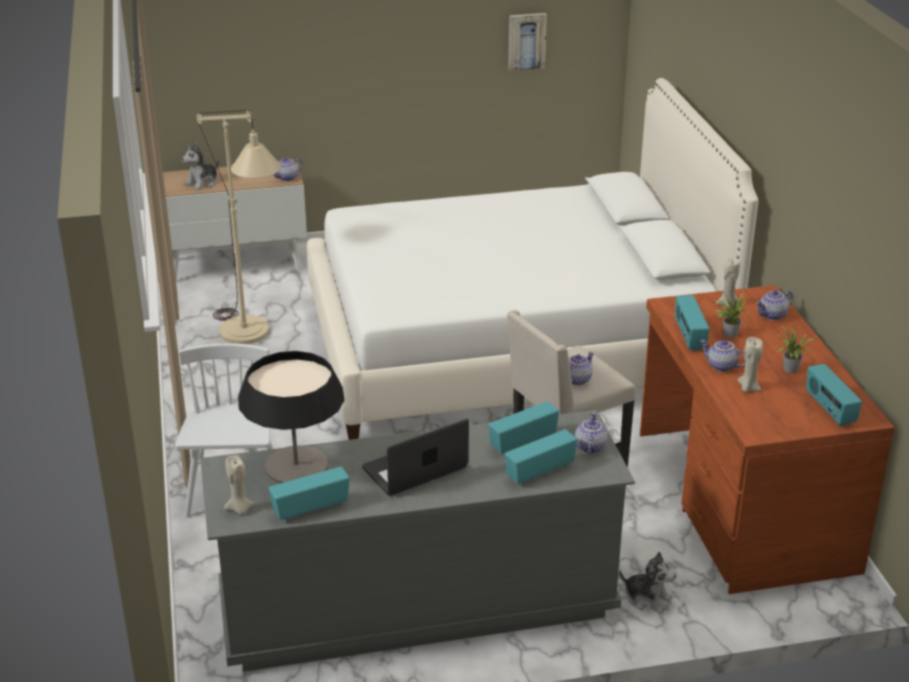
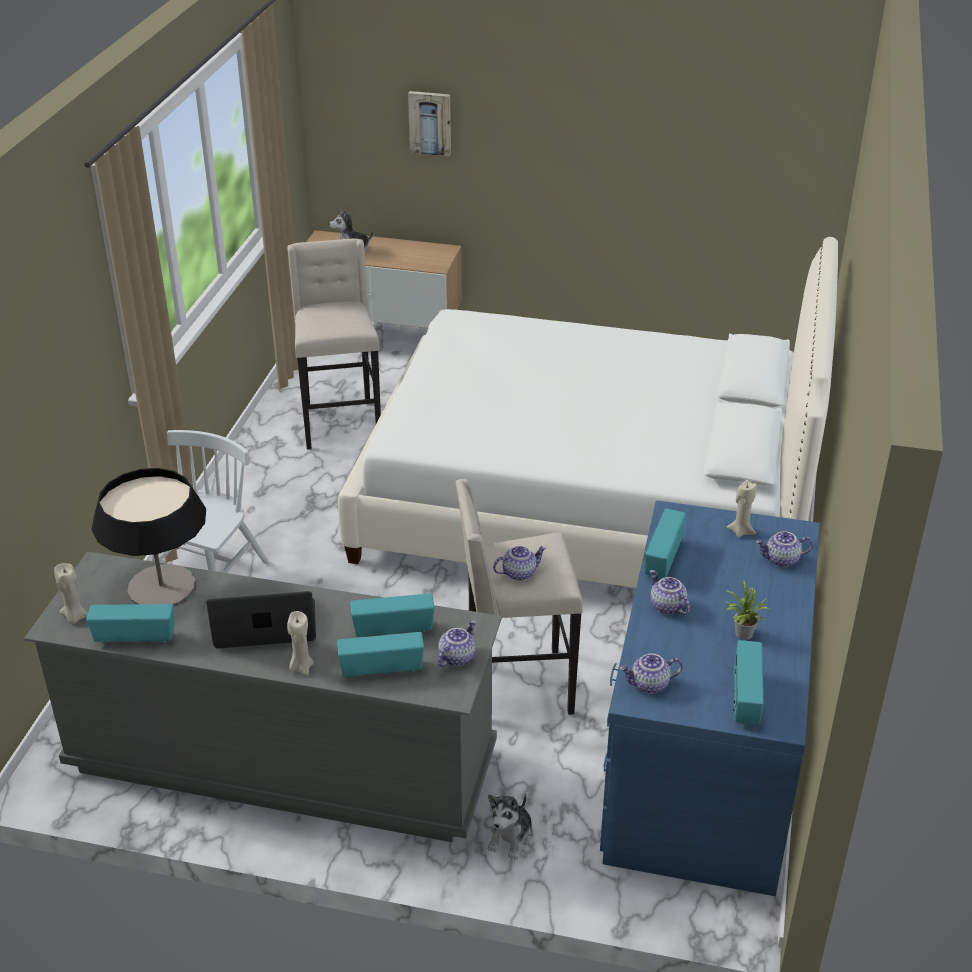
camera: 25 degrees right, 5 degrees up
(251, 337) = (340, 424): beige floor lamp -> beige stool
(287, 178) = (435, 264): teapot -> teapot (649, 685)
(526, 41) = (728, 160): picture -> picture (430, 122)
(647, 598) = (511, 837): plush toy -> plush toy turned 60 degrees clockwise
(728, 333) = (710, 568): potted plant -> none
(742, 500) = (702, 759): brown desk -> blue desk
(748, 388) = (674, 642): beige candle -> beige candle (301, 667)

